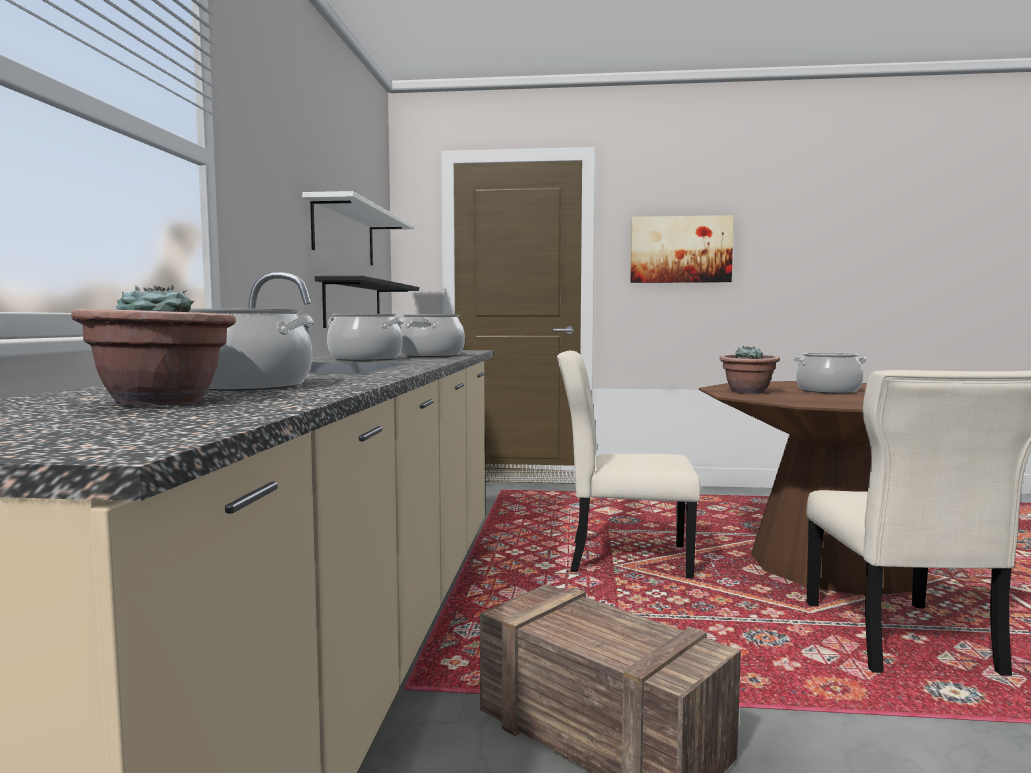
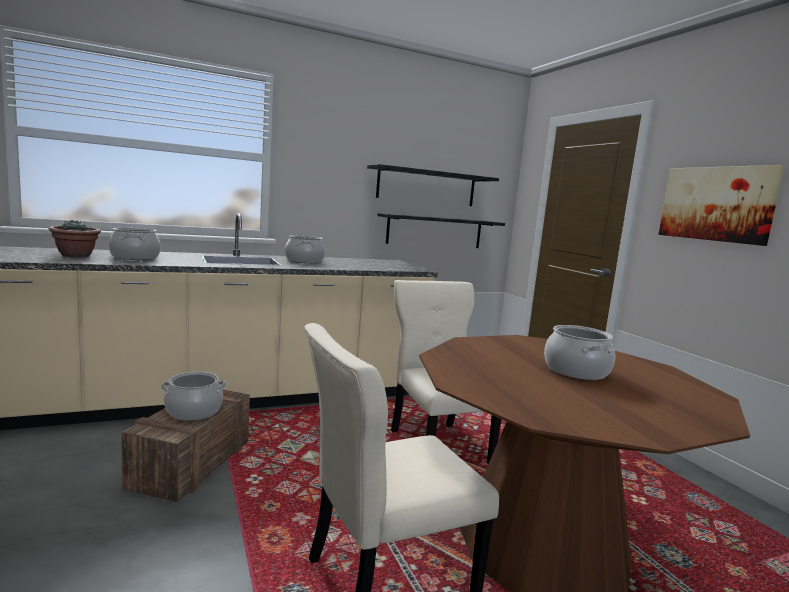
camera: 60 degrees right, 5 degrees up
(344, 235) = (427, 187): white shelf -> black shelf
(431, 355) = (349, 266): cooking pot -> cooking pot (194, 411)
(748, 392) = (504, 345): potted plant -> none

